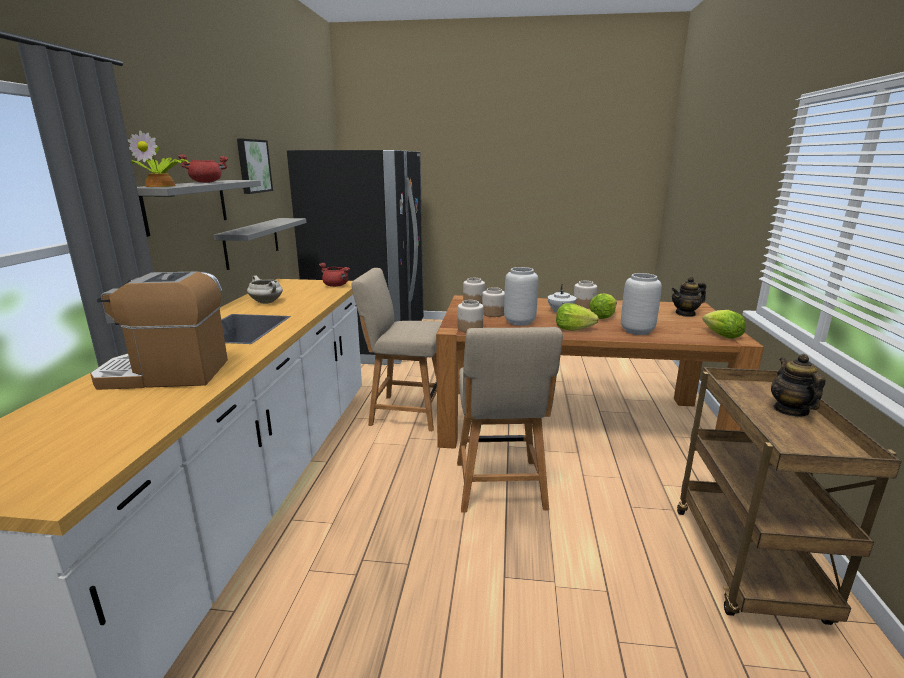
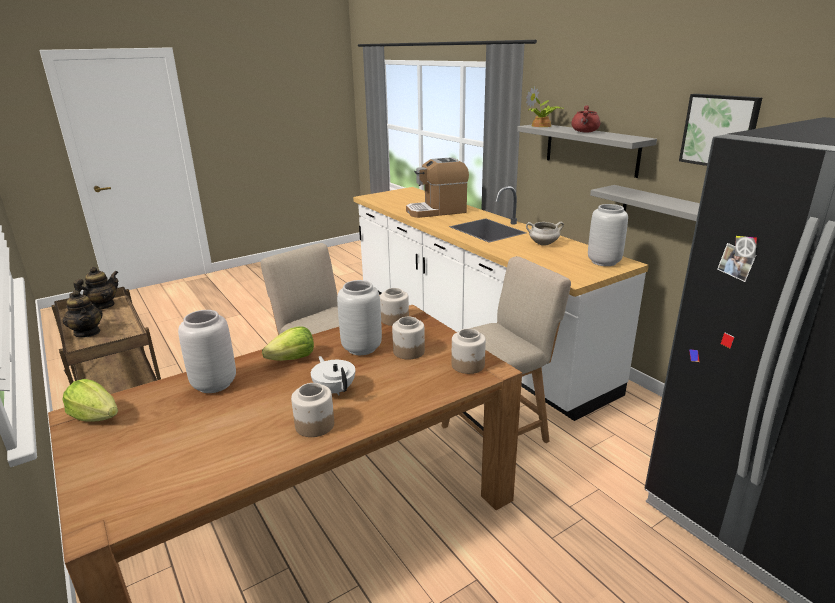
camera: 140 degrees right, 5 degrees up
(165, 374) = (437, 211): coffee machine -> coffee machine turned 150 degrees counterclockwise
(289, 285) = (603, 262): none -> grey vase
(336, 286) = (567, 274): red cooking pot -> none
(603, 316) = (269, 402): lettuce -> none
(685, 314) = (133, 470): teapot -> teapot (103, 306)

